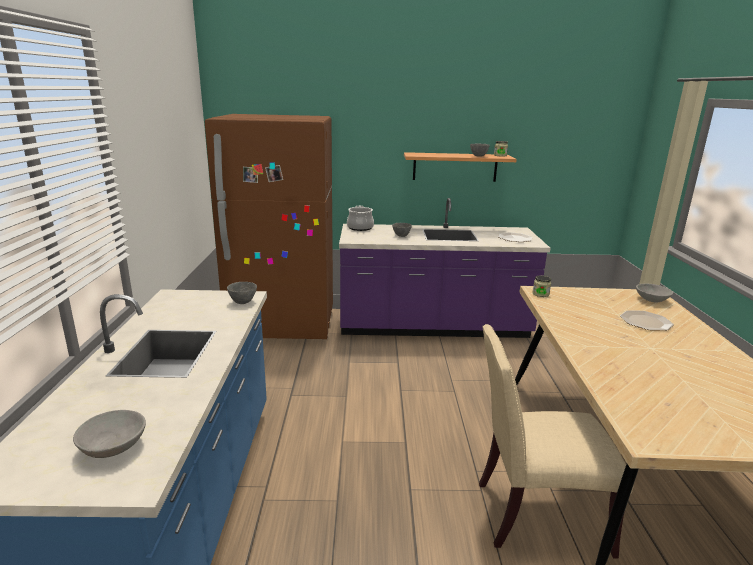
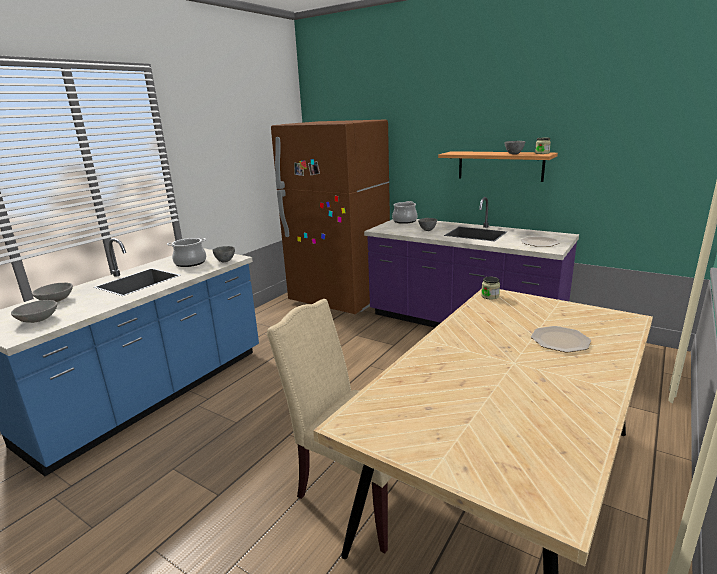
camera: 35 degrees right, 0 degrees up
(196, 312) = (190, 263): none -> cooking pot
(652, 300) = (615, 323): grey bowl -> grey bowl (56, 300)

